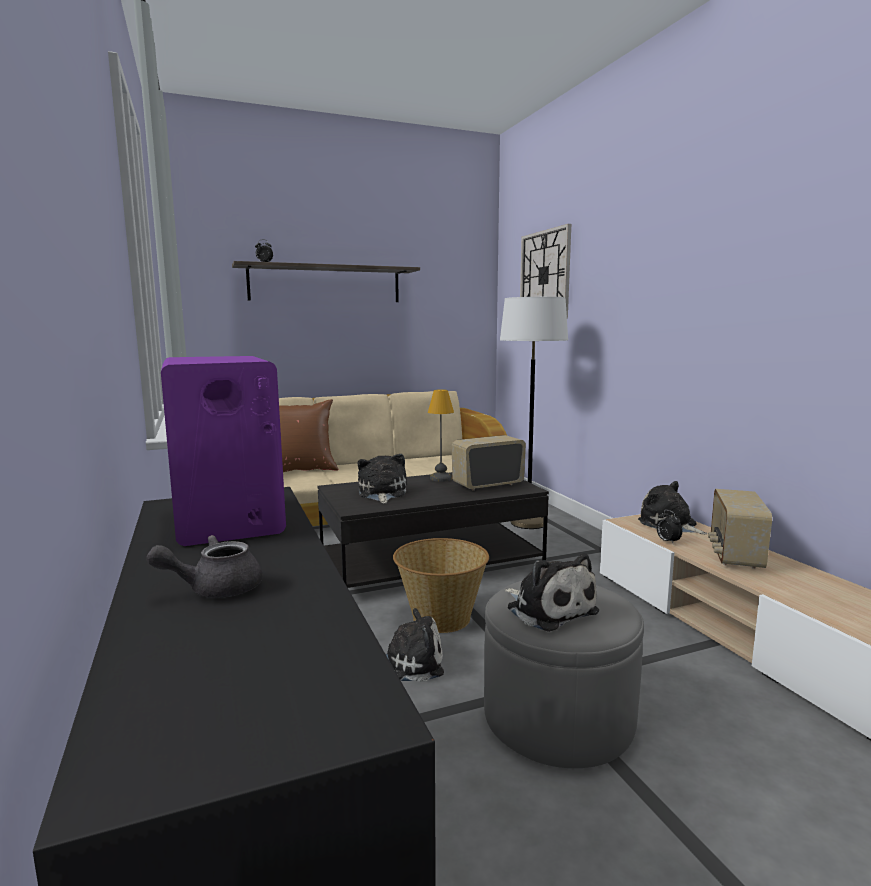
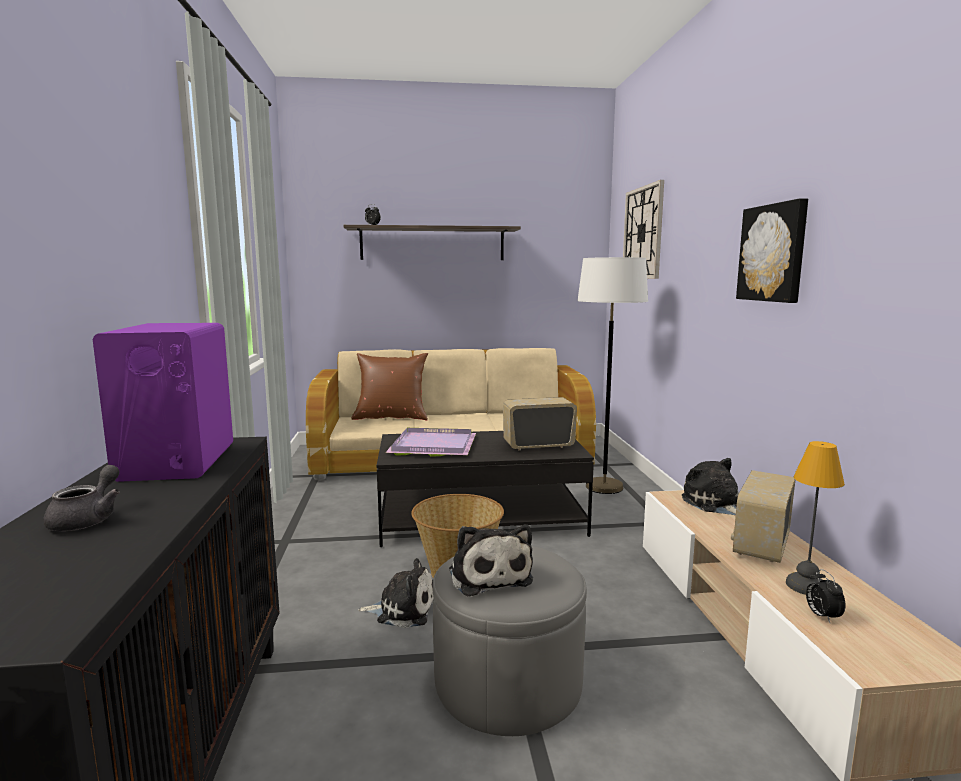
camera: 15 degrees right, 0 degrees up
(215, 589) = (88, 519): grey teapot -> grey teapot turned 105 degrees clockwise
(381, 493) = (431, 446): plush toy -> purple tray
(440, 478) = (498, 436): table lamp -> table lamp (805, 586)
(667, 541) = (696, 522): alarm clock -> alarm clock (821, 616)
(713, 290) = (773, 253): none -> picture

